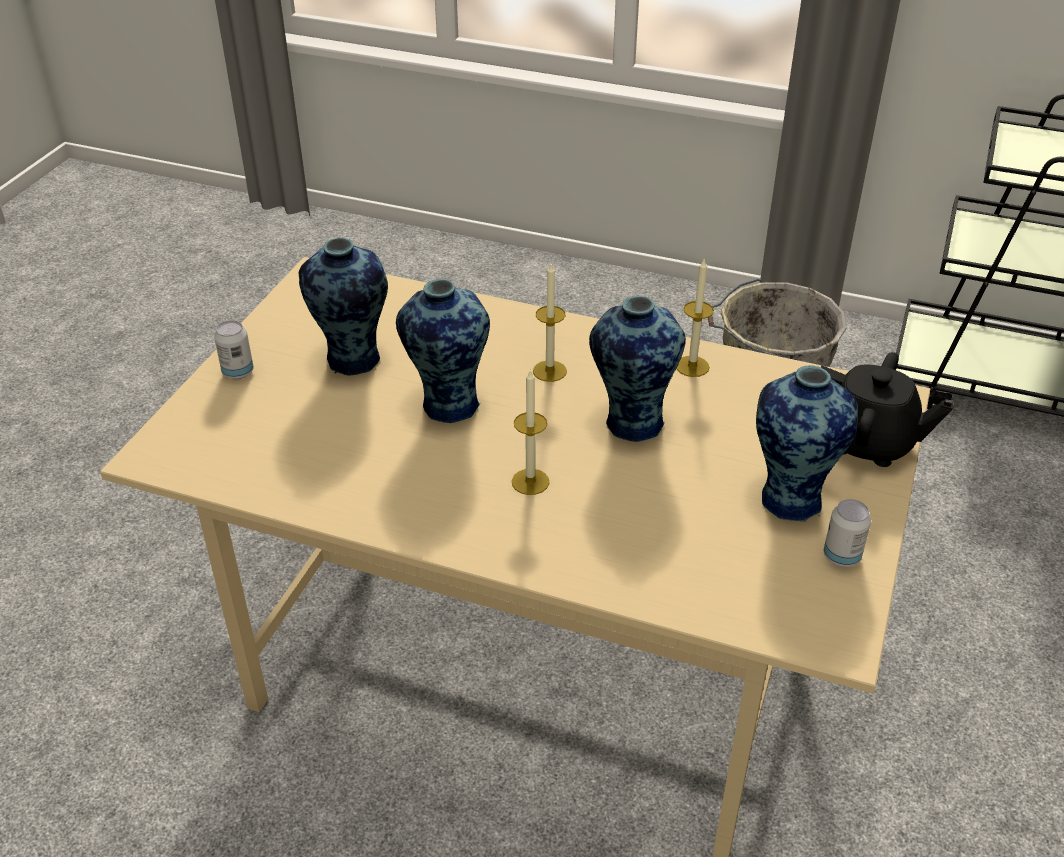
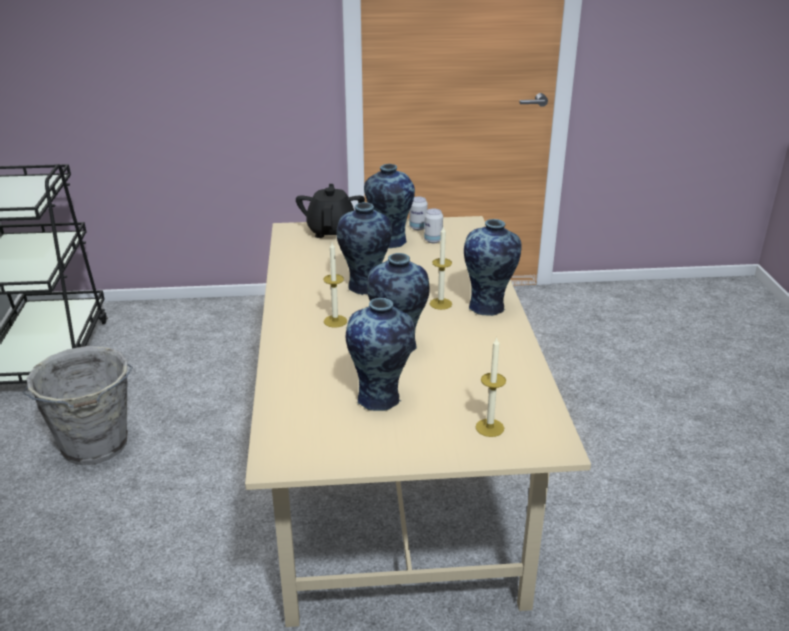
camera: 115 degrees left, 10 degrees down
(238, 372) = (436, 446): can -> can (433, 240)
(485, 530) = (488, 307): none -> vase
(692, 366) = (297, 280): candle -> candle (489, 427)

